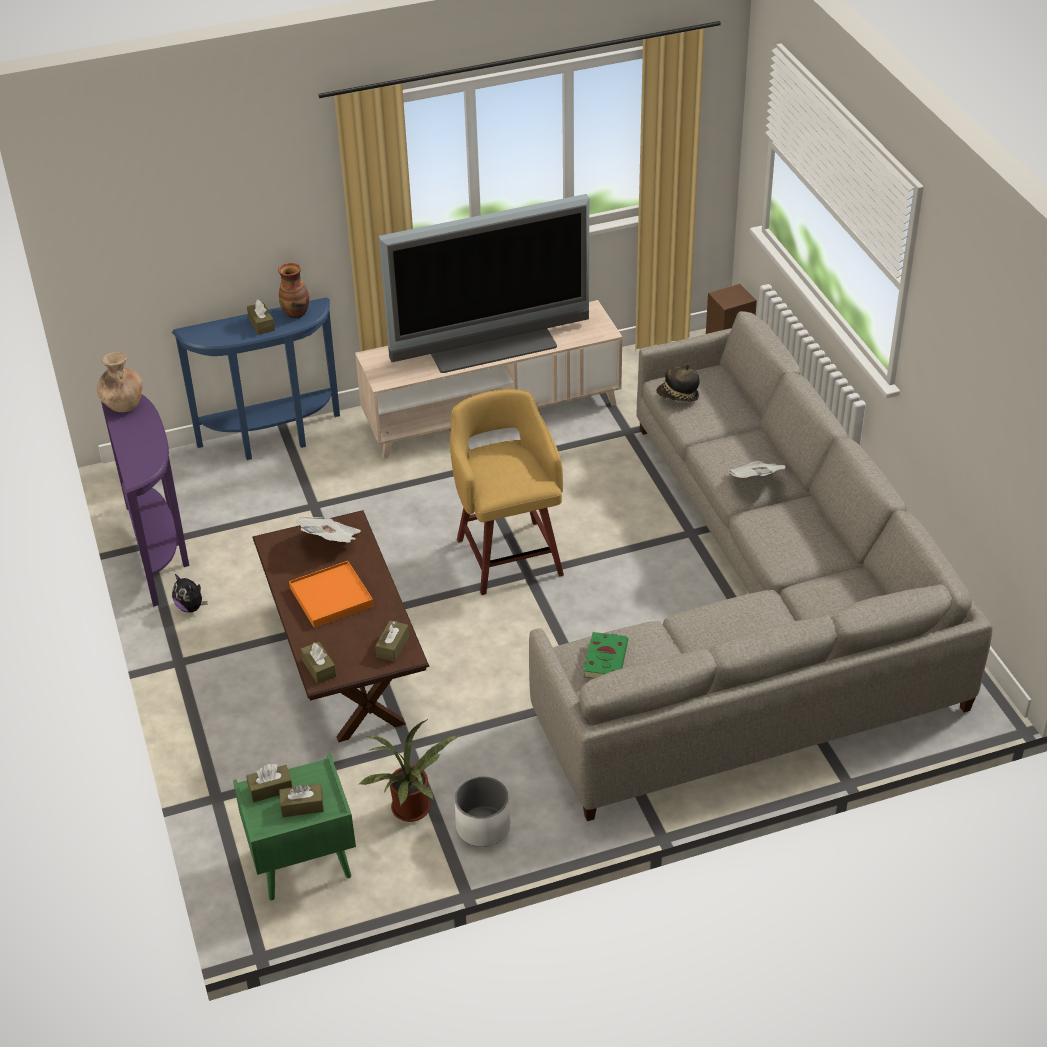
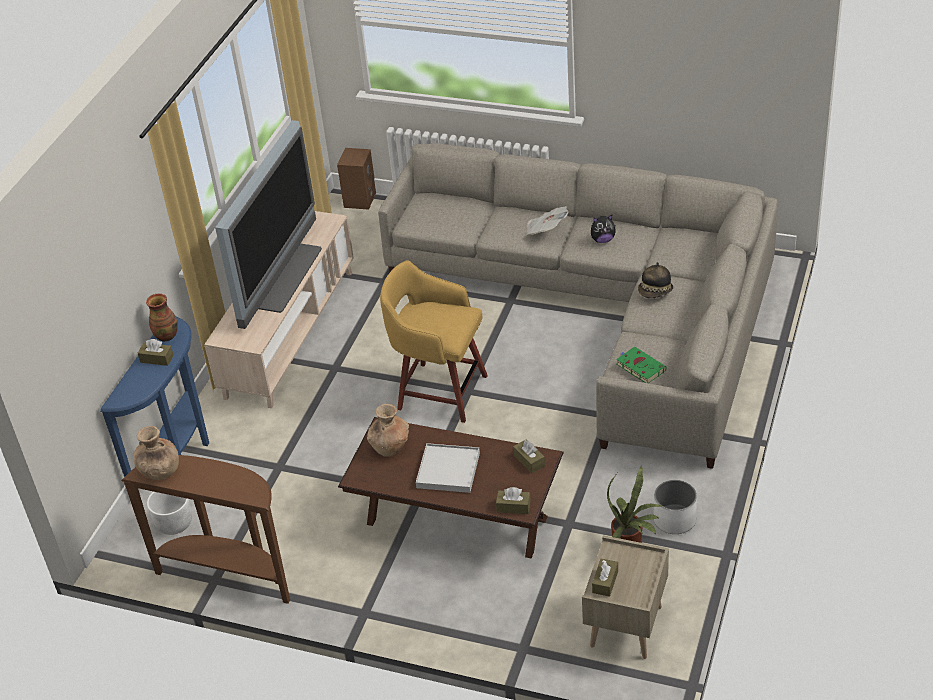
camera: 50 degrees left, 0 degrees up
(160, 549) = (228, 574): purple console table -> brown console table
(191, 607) = (313, 581): plush toy -> plush toy (602, 240)
(192, 483) = (174, 523): none -> white planter
(301, 863) = (626, 627): green nightstand -> beige nightstand
(302, 806) = (636, 572): brown tissue box -> none
(331, 541) = (390, 446): newspaper -> brown vase
(331, 597) = (448, 470): orange tray -> white tray
(678, 396) = (429, 223): hat -> hat (655, 292)

